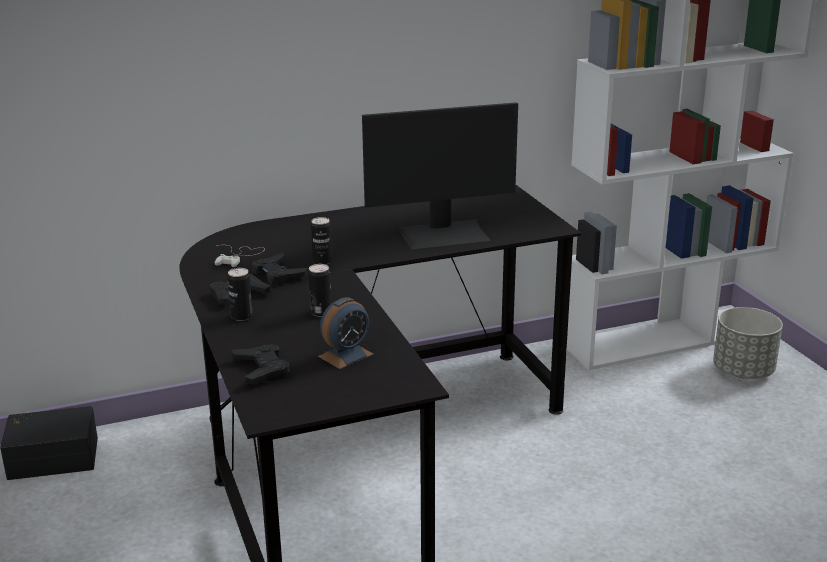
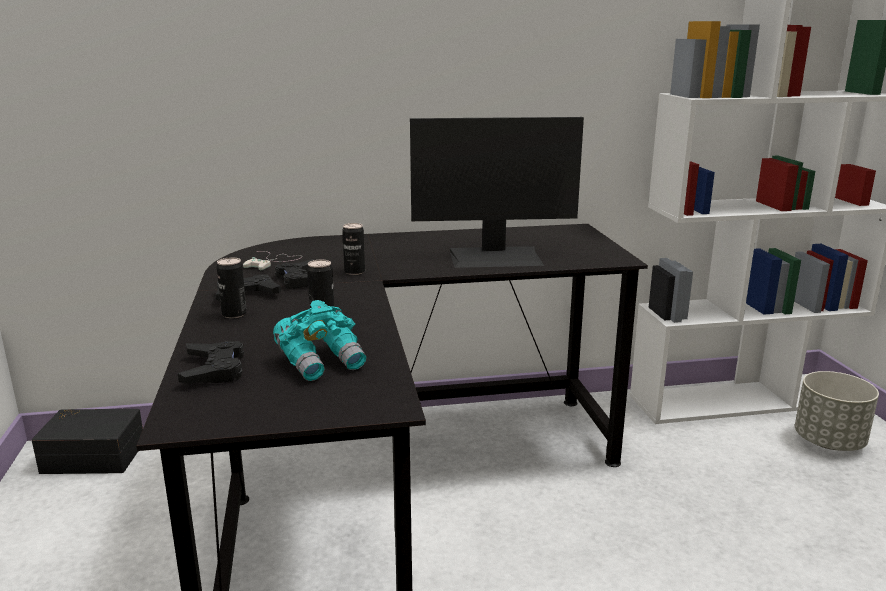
camera: 10 degrees right, 5 degrees down
(345, 355) = (322, 362): alarm clock -> turquoise binoculars

